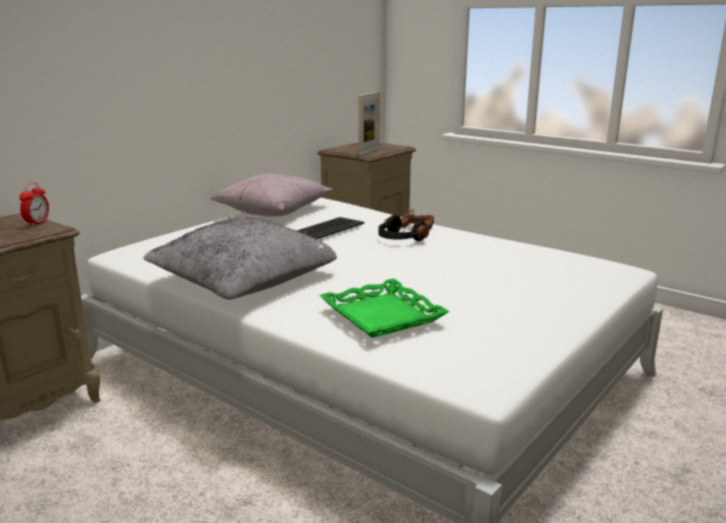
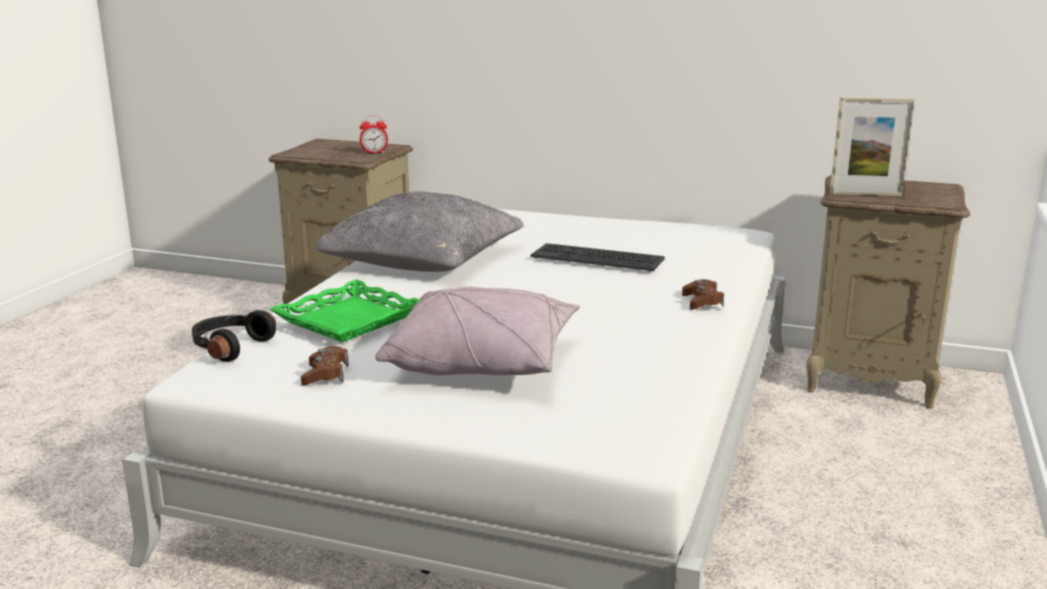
camera: 70 degrees right, 0 degrees up
(274, 210) = (659, 228): purple pillow -> purple pillow (483, 361)
(398, 239) = (625, 298): black headphones -> black headphones (229, 347)
(491, 334) = (325, 374): none -> brown game controller

